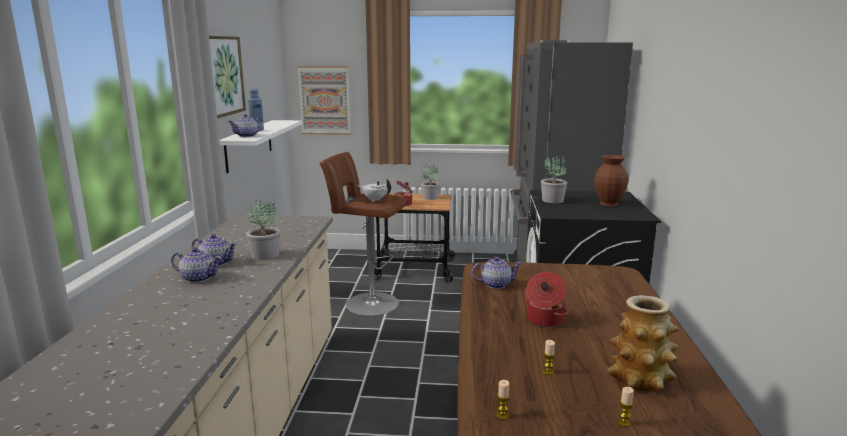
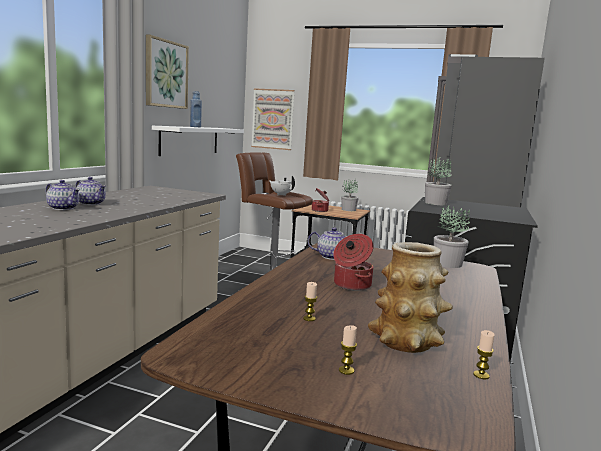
camera: 15 degrees right, 5 degrees down
(247, 136) = (179, 126): teapot -> none
(265, 255) = (135, 205): potted plant -> potted plant (448, 264)
(502, 415) = (219, 339): candle -> candle (481, 375)
(609, 203) = (493, 211): brown vase -> none

